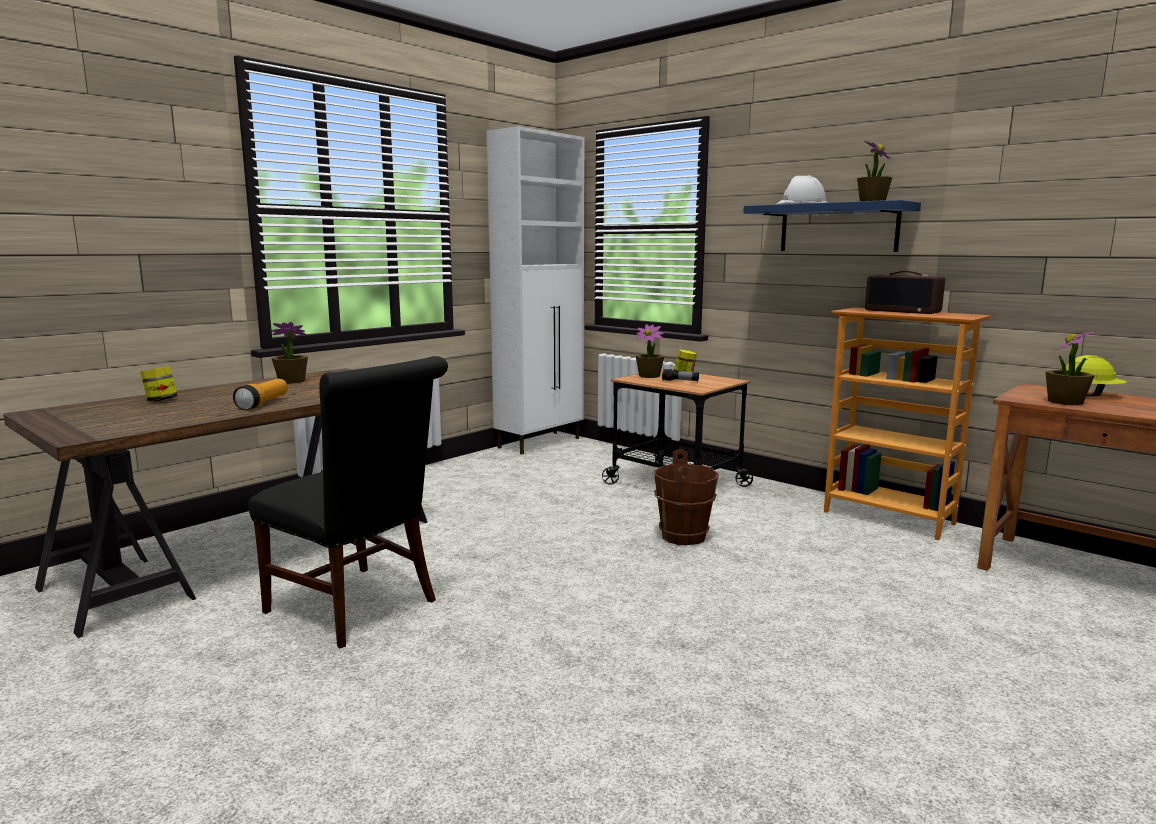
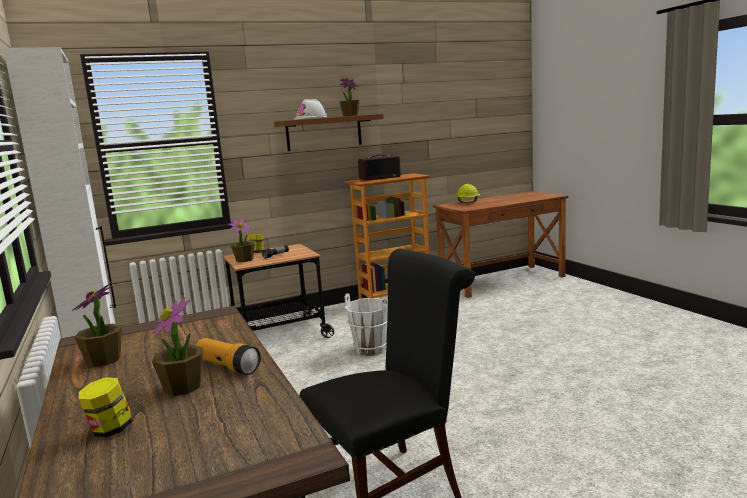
camera: 65 degrees left, 0 degrees up
(684, 536) = (371, 349): brown bucket -> white bucket
(838, 228) = (324, 133): blue shelf -> brown shelf
(1065, 402) = (479, 206): potted plant -> potted plant (183, 387)

